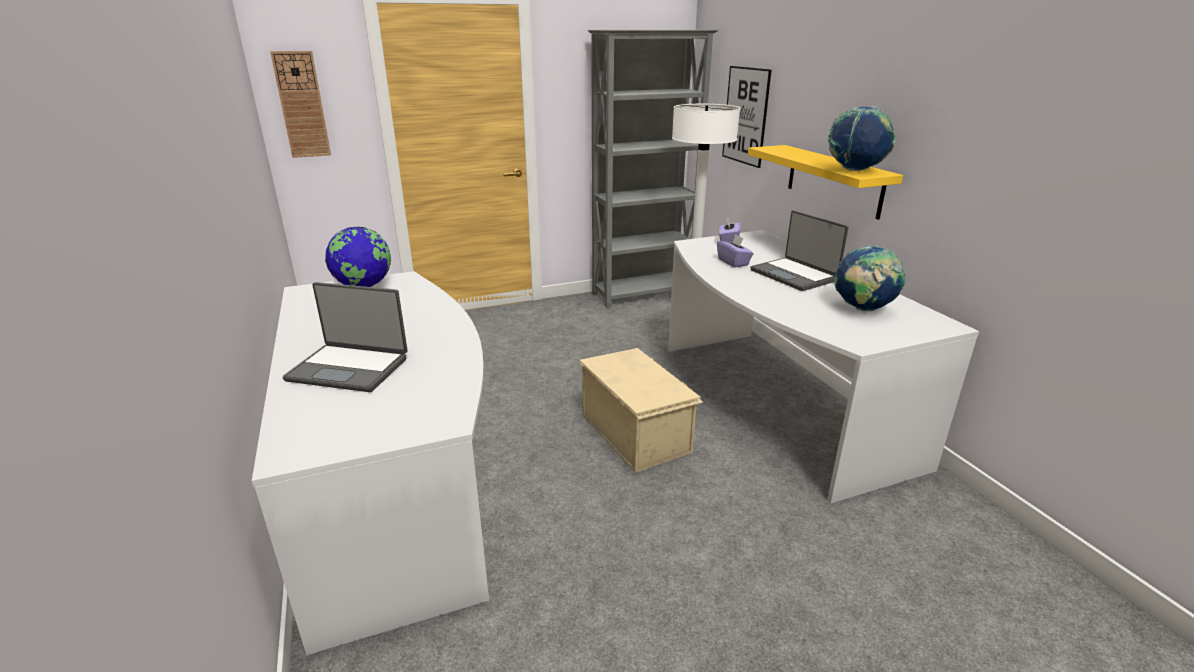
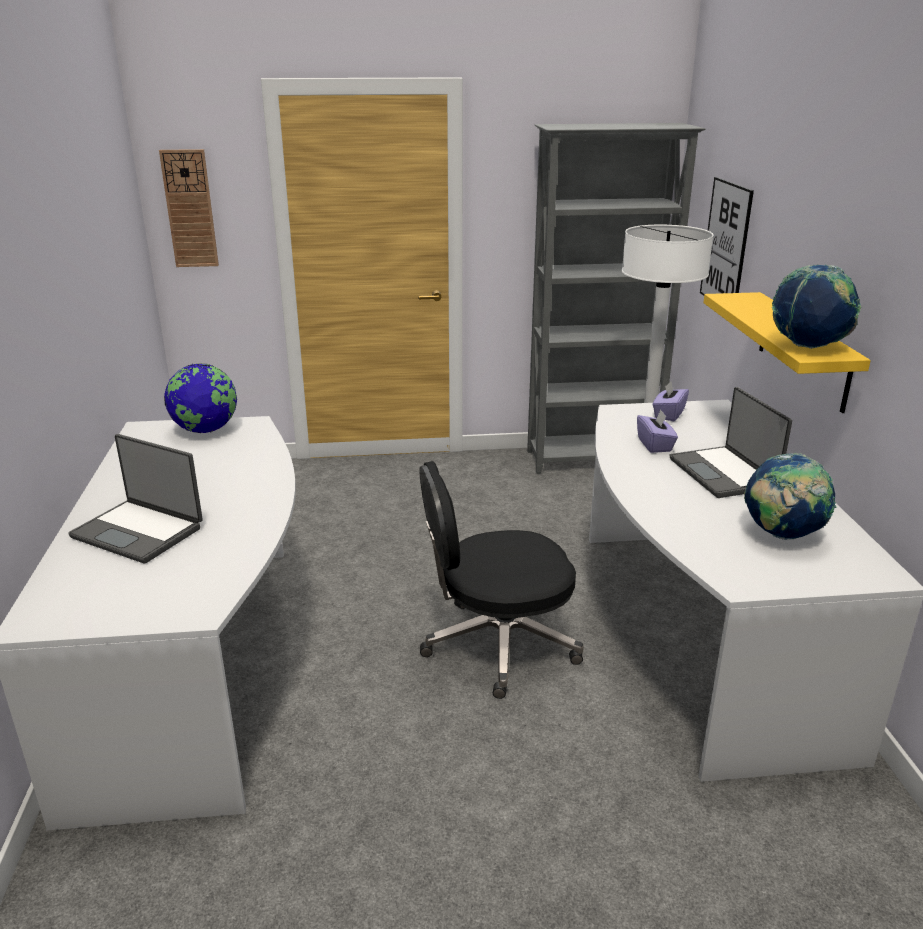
camera: 15 degrees right, 0 degrees up
(636, 432) = (497, 644): beige storage box -> black office chair

